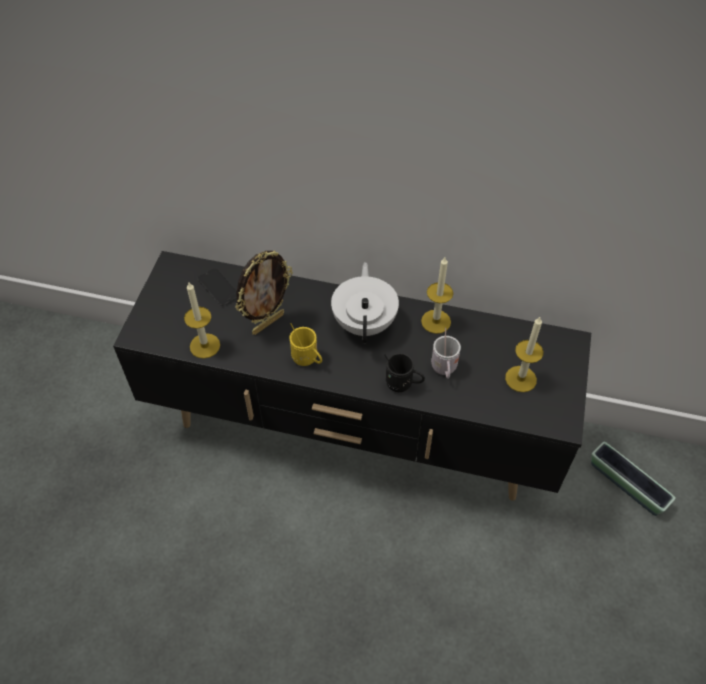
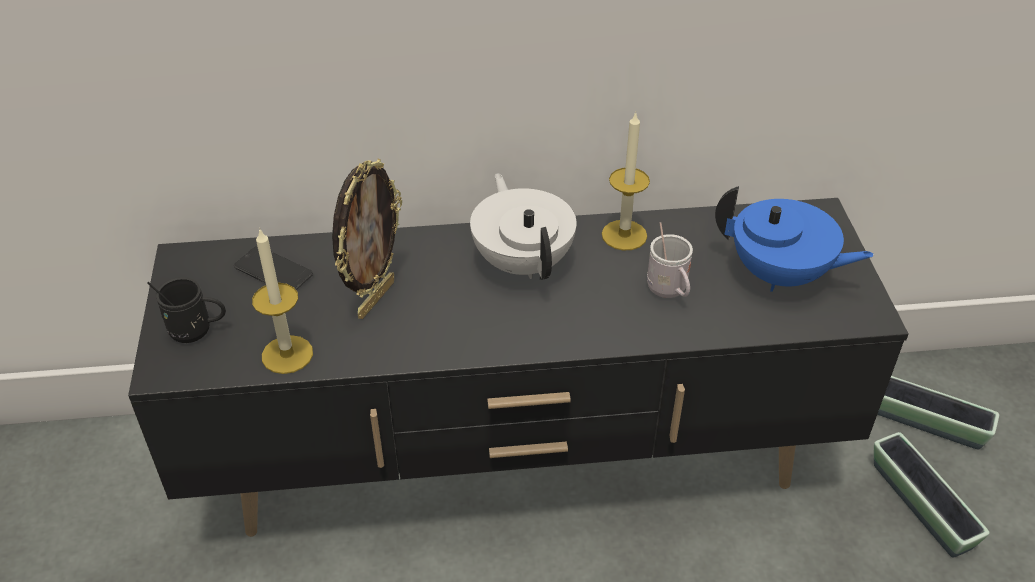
camera: 20 degrees left, 10 degrees down
(307, 360) = (461, 331): yellow mug -> none
(403, 384) = (620, 325): black mug -> black mug (197, 331)
(520, 379) = (780, 275): candle -> blue teapot
(594, 540) = (920, 506): none -> planter

